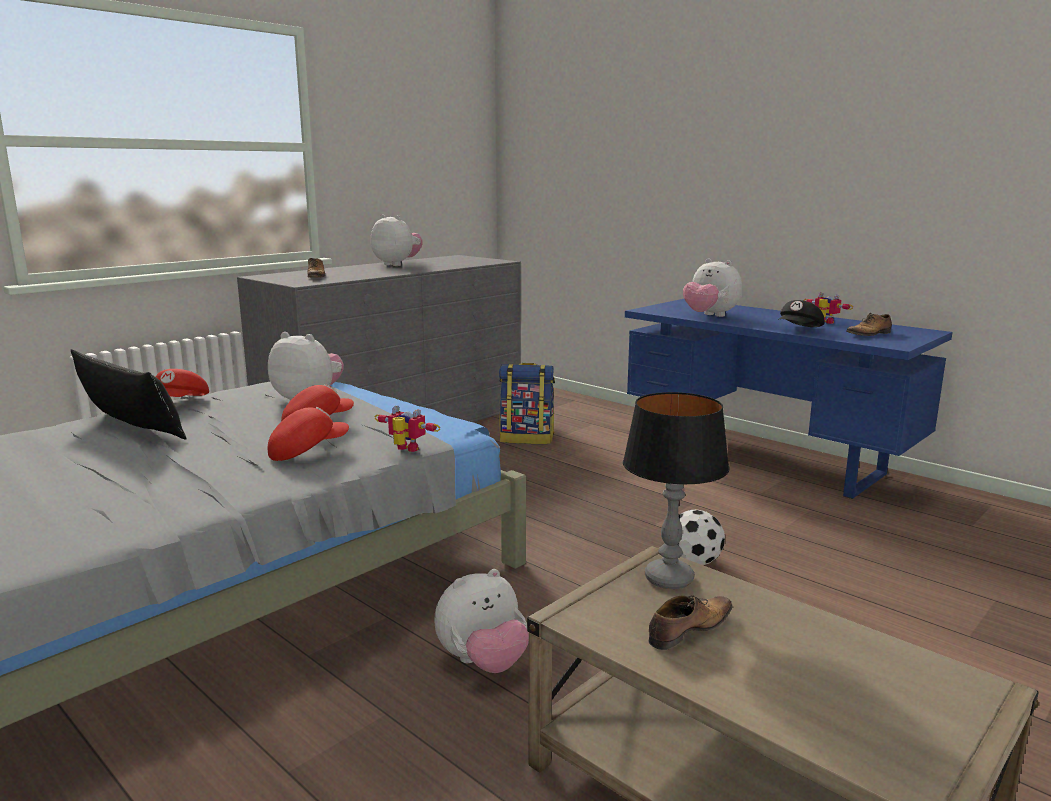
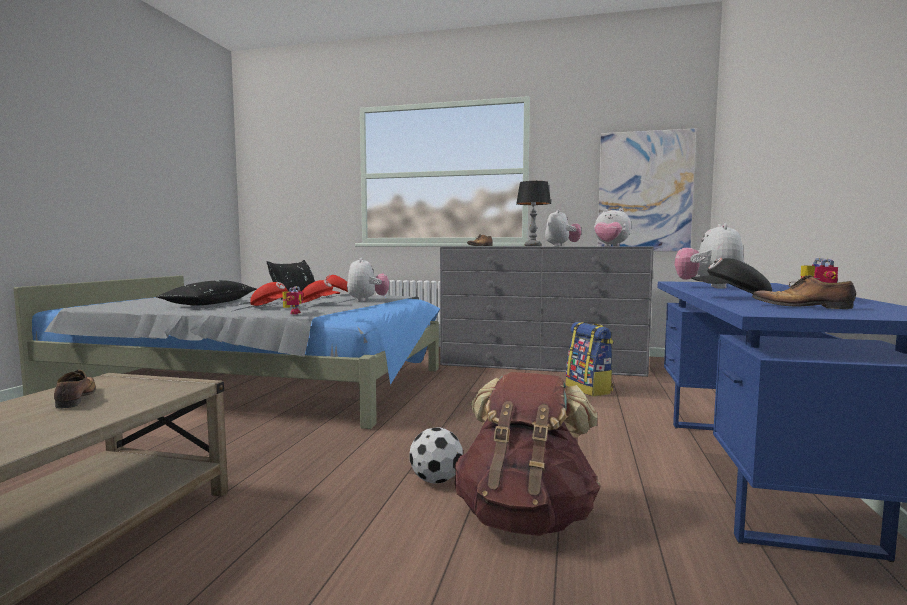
camera: 60 degrees right, 10 degrees down
(130, 488) = (211, 303): none -> black pillow
(441, 183) = (644, 192): none -> picture
(483, 663) = (232, 446): plush toy -> plush toy (610, 246)
(668, 579) = (161, 388): table lamp -> table lamp (532, 246)
(688, 630) = (76, 399): shoe -> shoe turned 135 degrees counterclockwise
(786, 546) = (525, 517): none -> brown backpack

